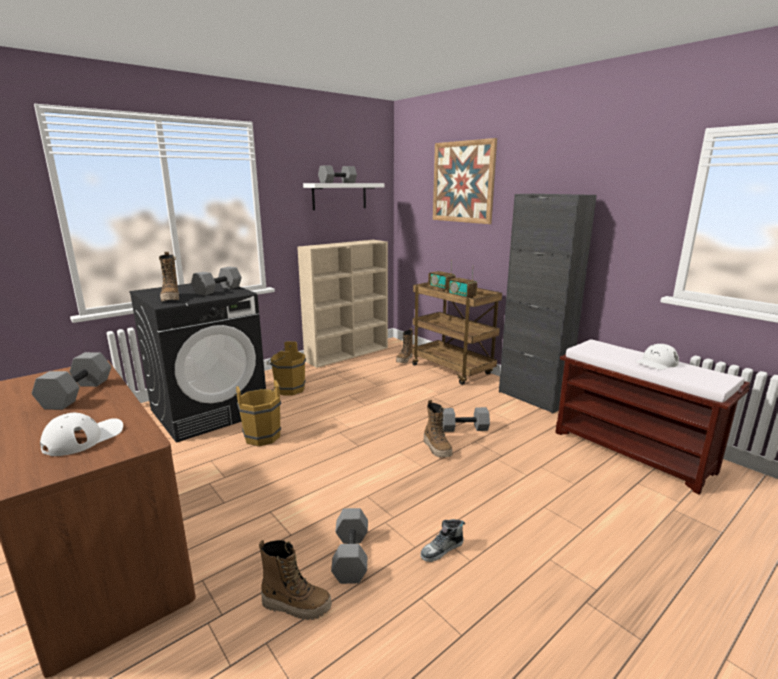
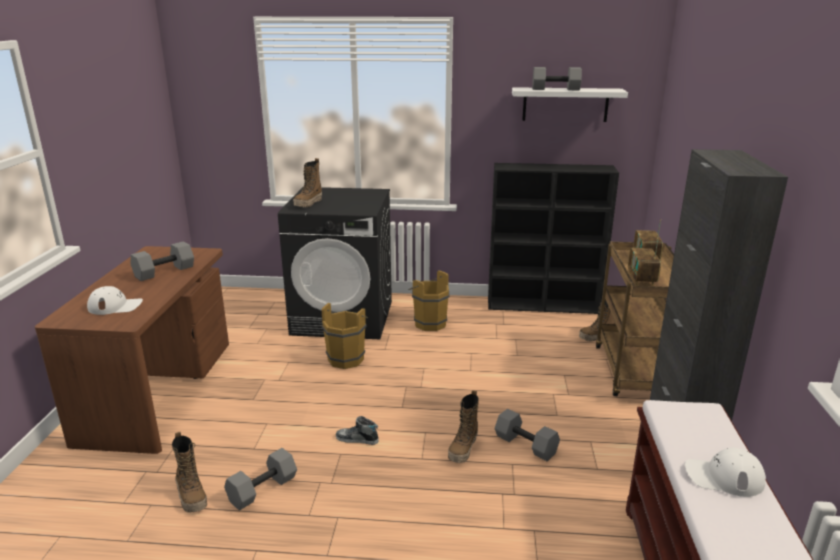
camera: 45 degrees right, 5 degrees up
(218, 290) = (356, 203): grey dumbbell -> none
(348, 354) = (544, 305): beige bookcase -> black bookcase
(442, 549) = (322, 531): shoe -> shoe (357, 439)
(463, 182) = (705, 108): picture -> none

